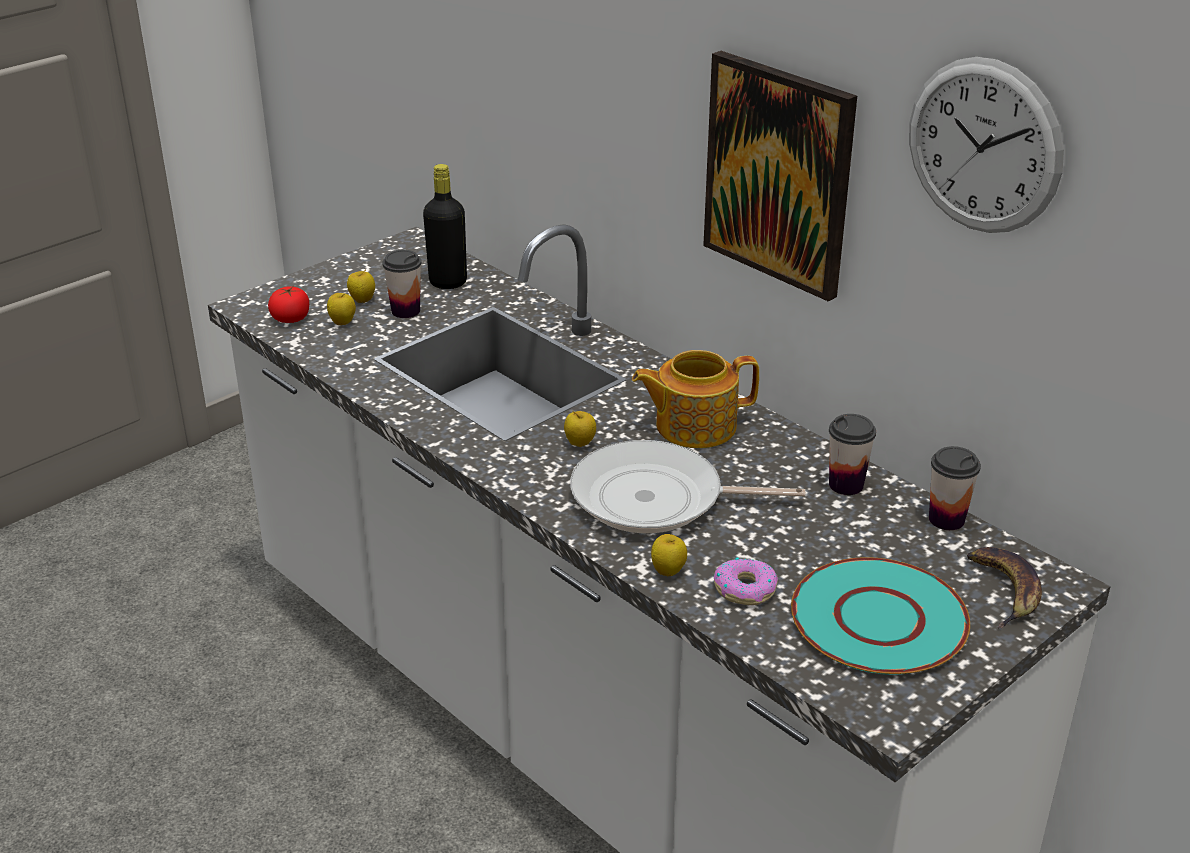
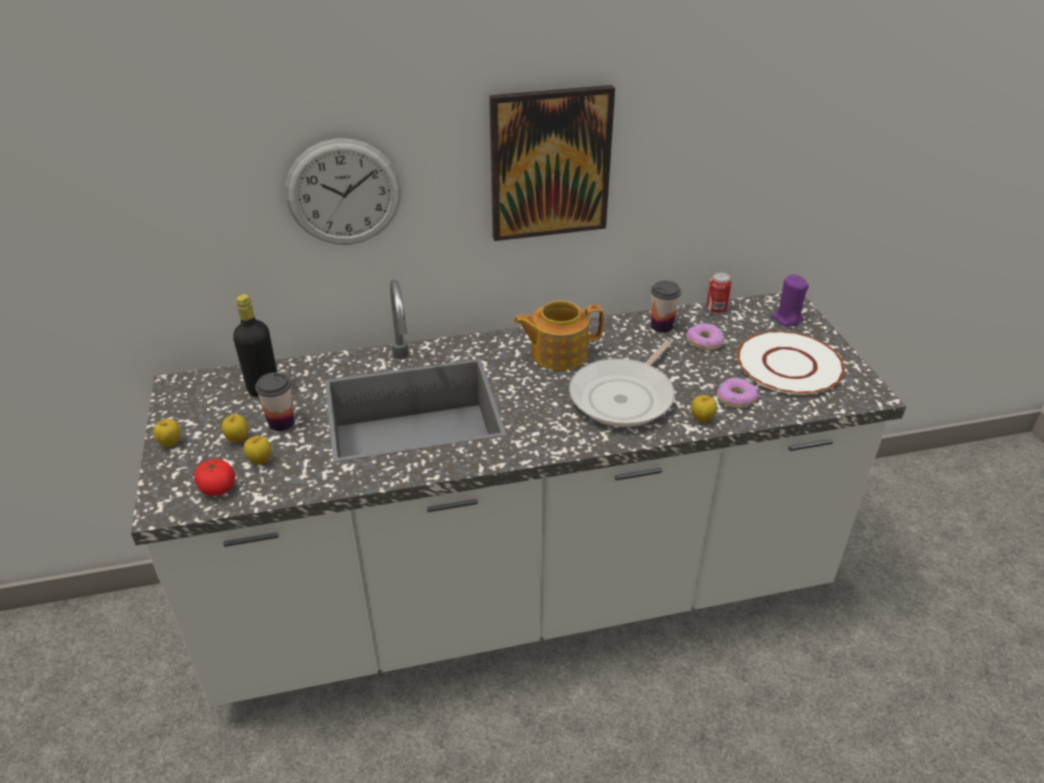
camera: 60 degrees left, 5 degrees up
(580, 444) = (539, 404): apple -> apple (171, 444)
(693, 426) = (557, 353): teapot -> teapot turned 60 degrees clockwise
(851, 530) = (704, 341): none -> donut
(878, 620) = (789, 365): turquoise plate -> white plate
(946, 519) = (716, 309): cup -> can
(983, 146) = (706, 82): wall clock -> wall clock (343, 193)
(1005, 591) = (787, 318): banana -> purple candle

